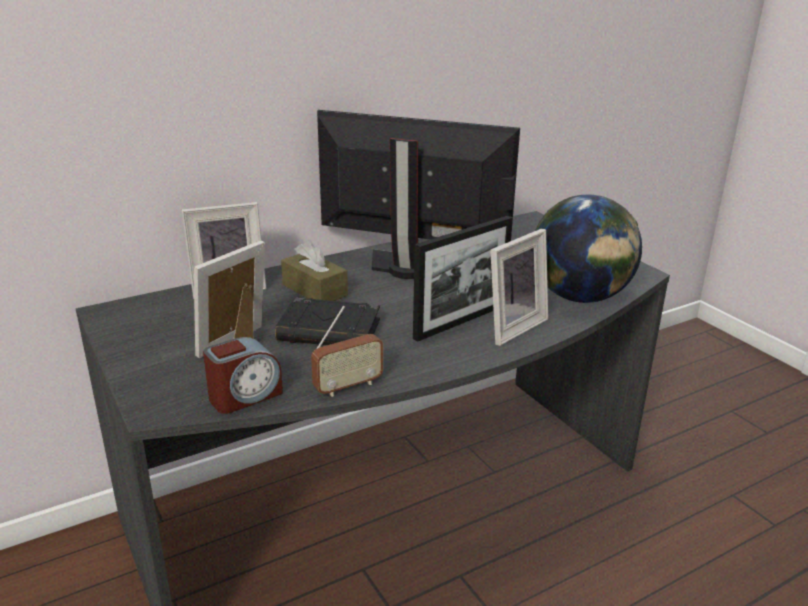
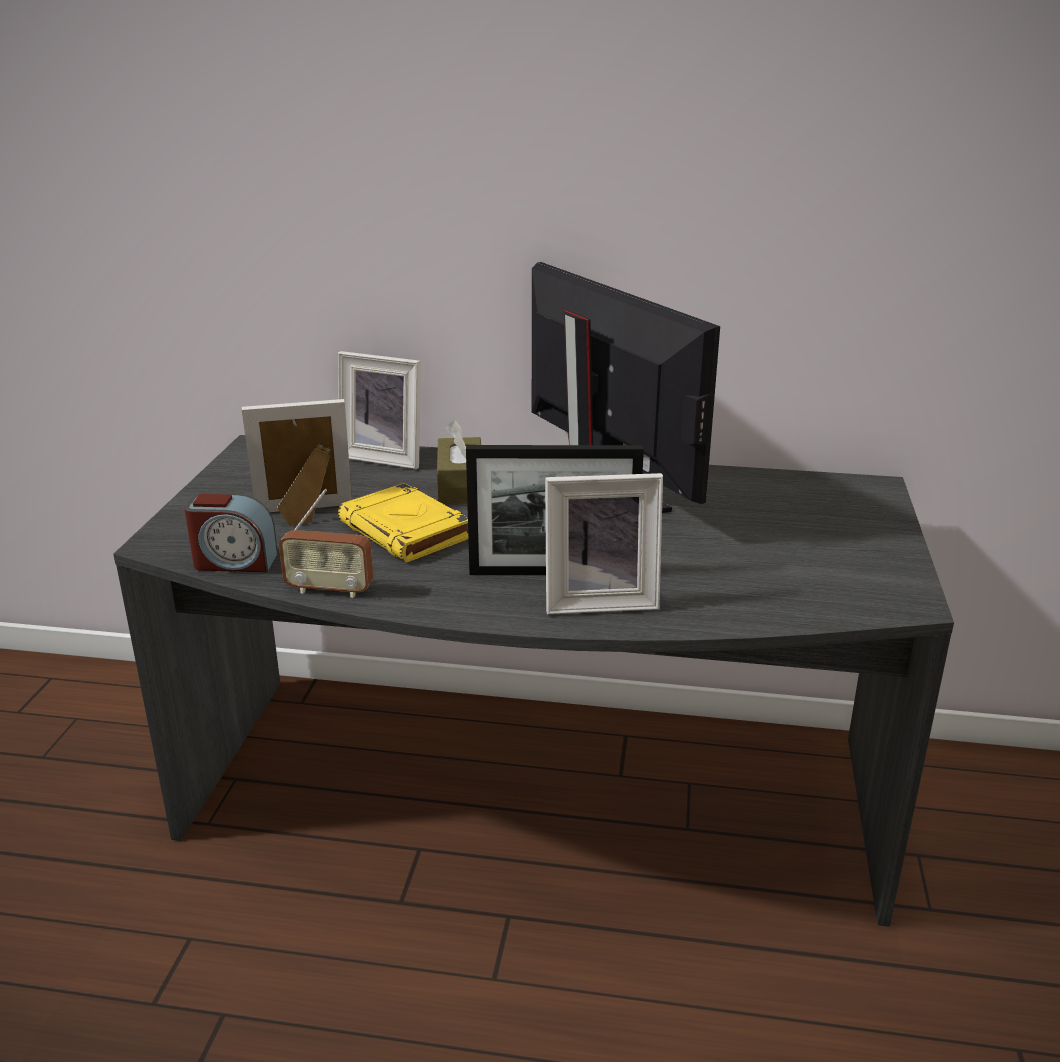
camera: 40 degrees right, 0 degrees up
(330, 330) = (406, 531): black book -> yellow book
(579, 298) = (752, 601): globe -> none

